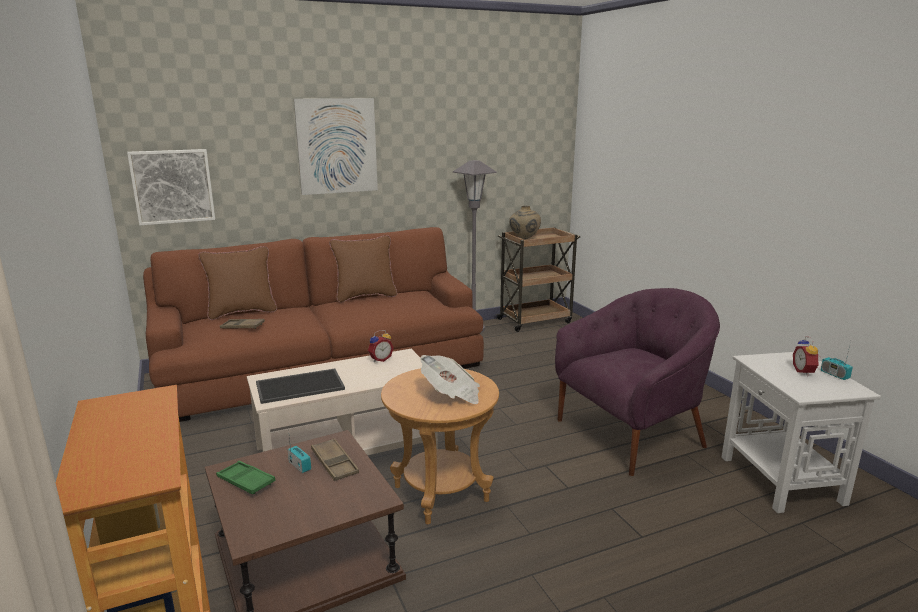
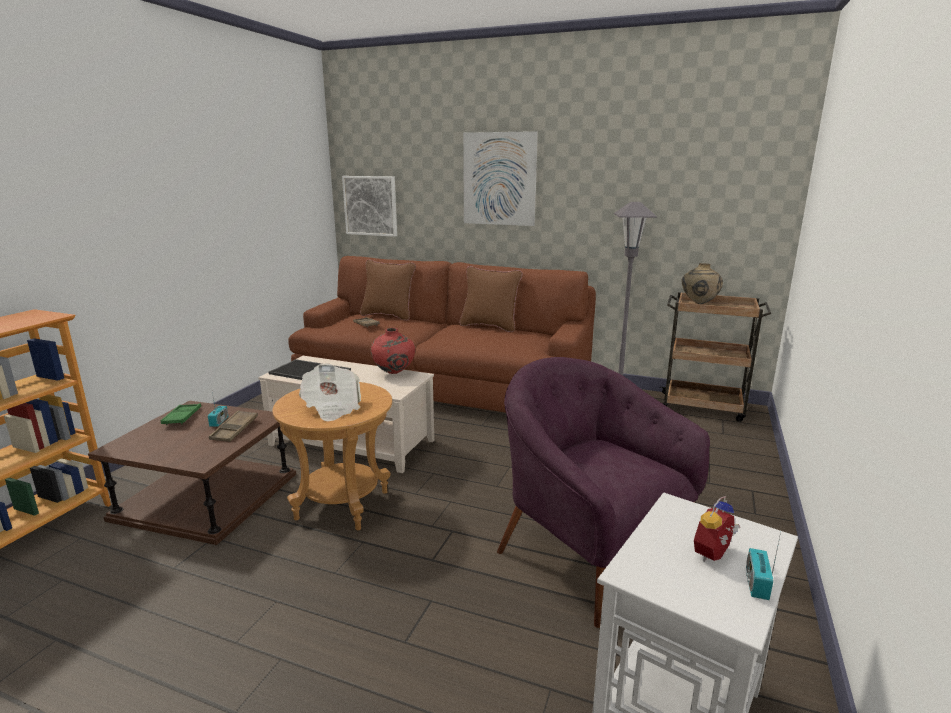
camera: 45 degrees right, 0 degrees up
(380, 359) = (394, 373): alarm clock -> red vase
(631, 433) = (589, 552): purple armchair -> purple armchair turned 150 degrees counterclockwise

